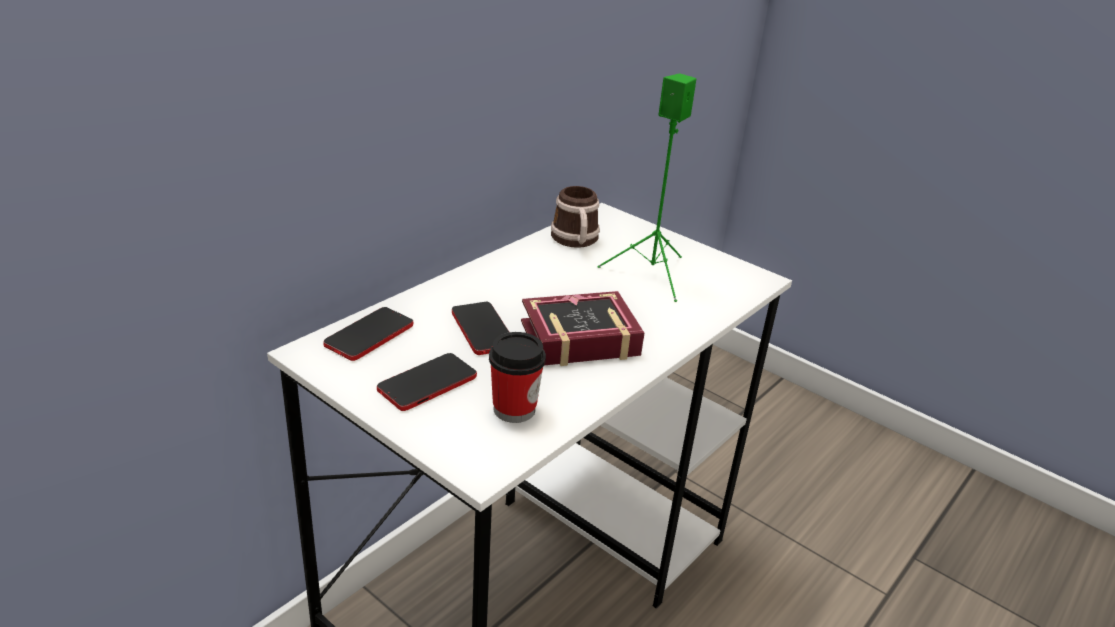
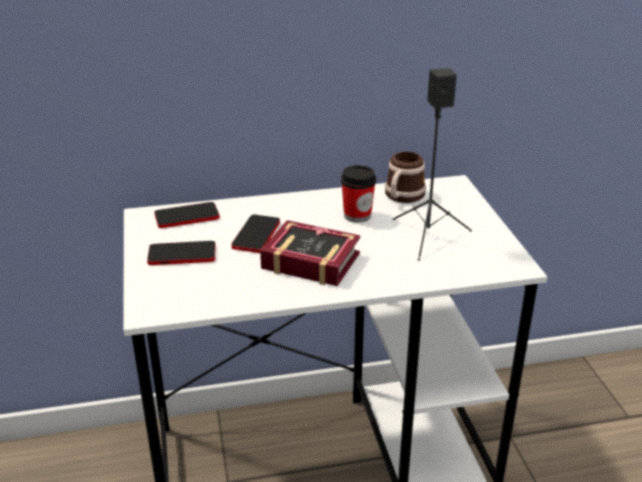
camera: 40 degrees right, 0 degrees up
(514, 409) = (210, 287): cup -> cup (357, 215)
(652, 275) = (427, 236): green speaker -> black speaker

